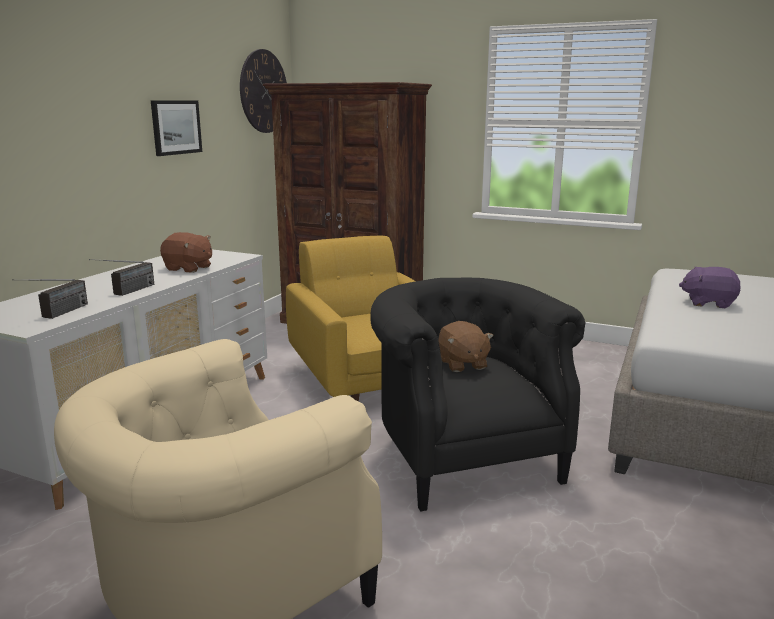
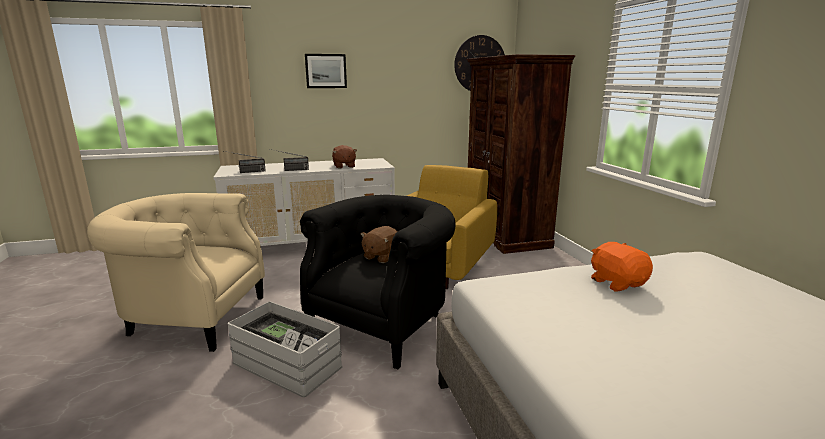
camera: 50 degrees right, 0 degrees up
(176, 127) = (392, 86): picture -> picture (326, 71)
(481, 549) = (288, 364): none -> grey storage box
(708, 303) = (617, 283): purple plush toy -> orange plush toy

